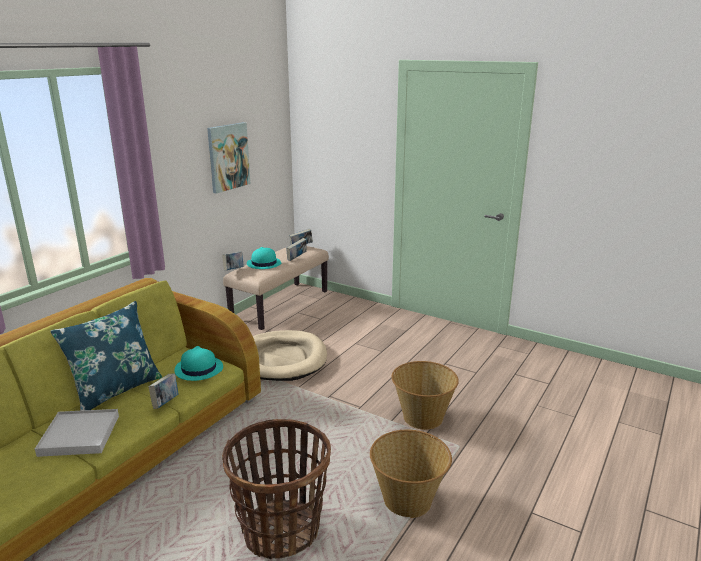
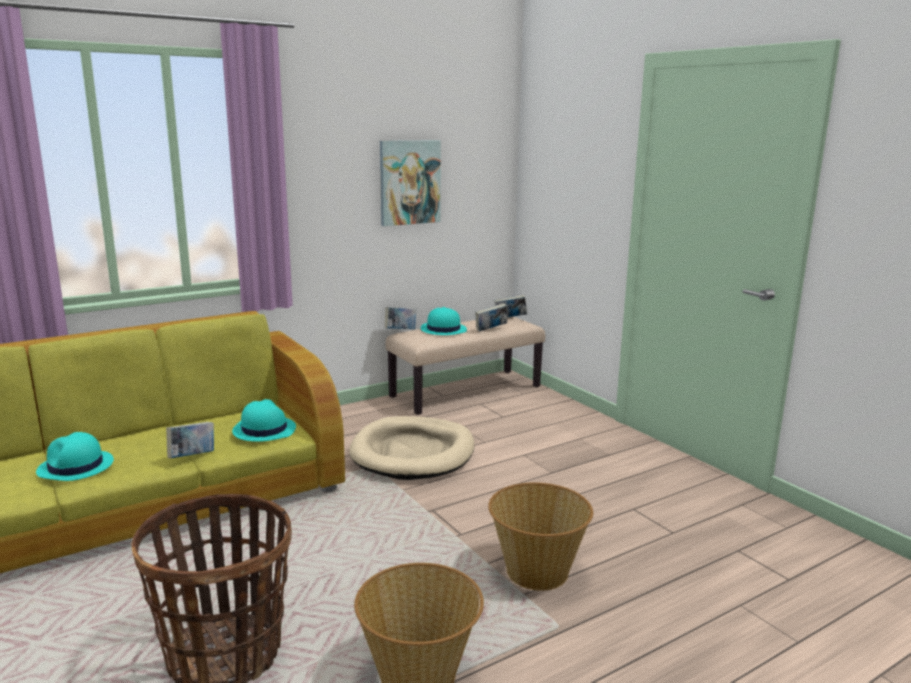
camera: 25 degrees right, 5 degrees down
(80, 435) = (75, 467): white tray -> turquoise hat
(115, 390) = (160, 432): blue pillow -> none

